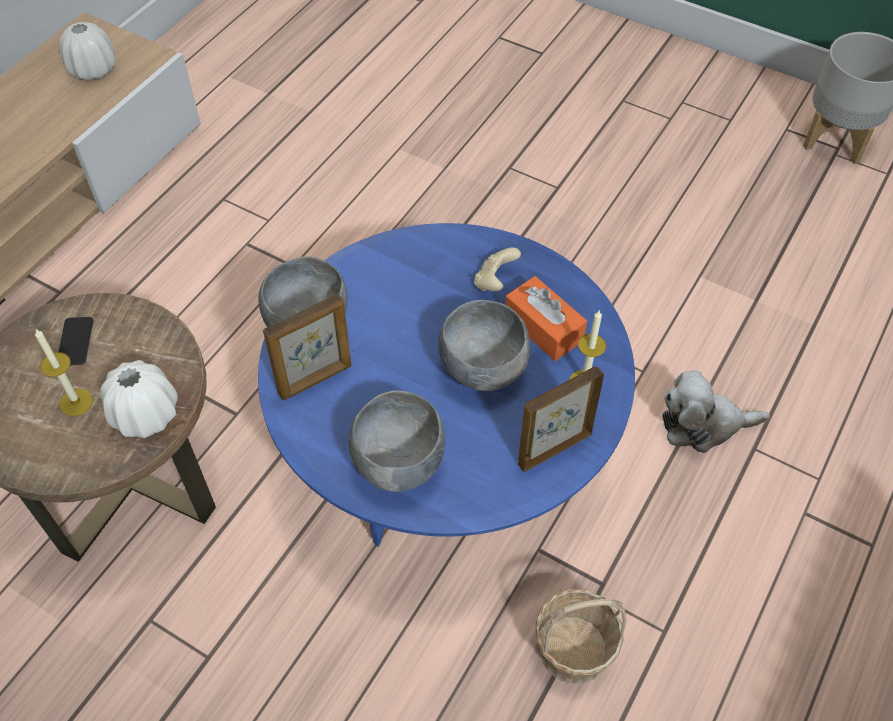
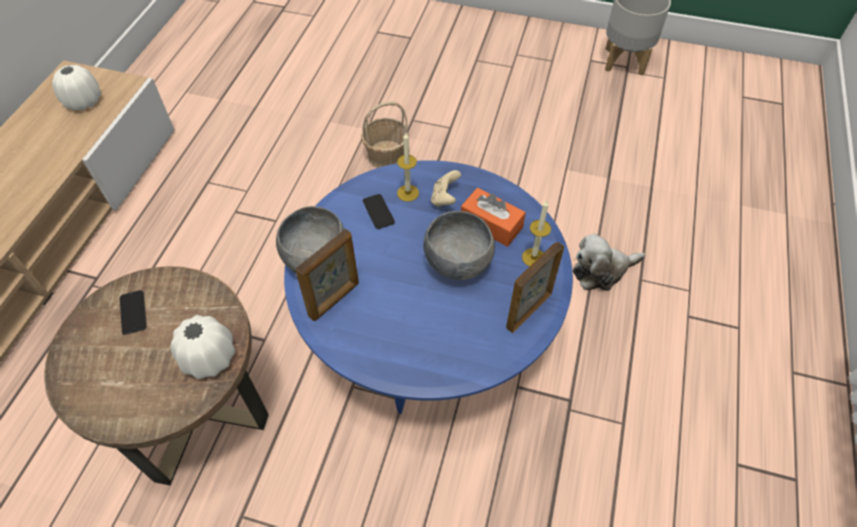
camera: 15 degrees left, 0 degrees up
(76, 402) = (148, 360): candle -> candle (408, 193)
(398, 464) = (418, 349): grey bowl -> none
(404, 281) = (378, 212): none -> phone
(572, 649) = (564, 453): basket -> basket (386, 156)

